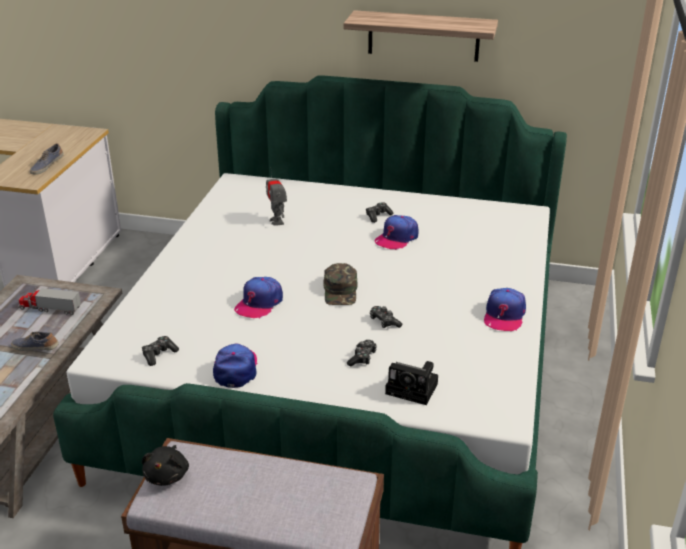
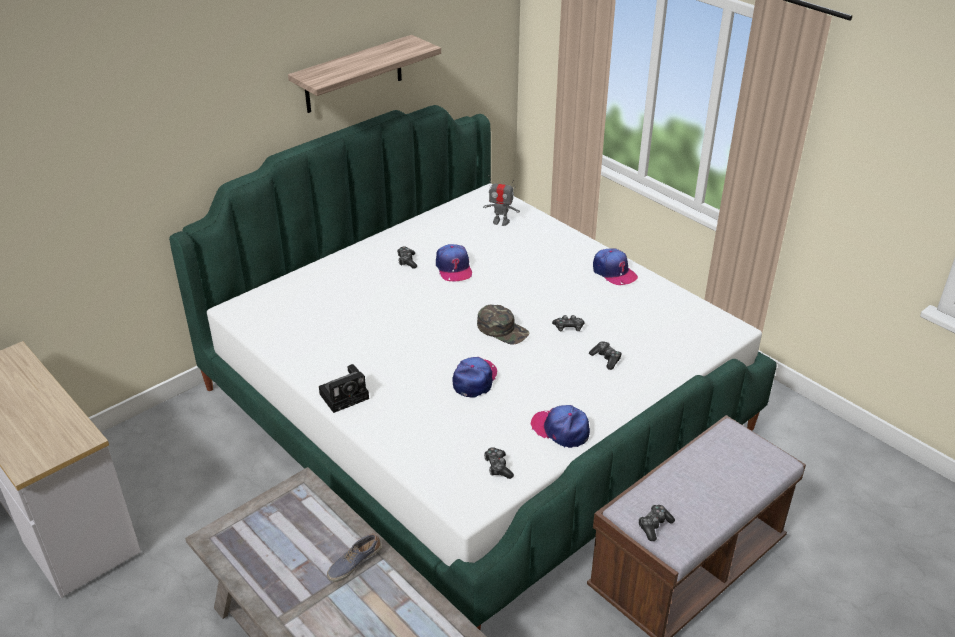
camera: 55 degrees left, 5 degrees up
(47, 166) = (56, 415): shoe -> none
(49, 308) = (288, 531): toy truck -> none
(167, 475) = (654, 526): black plush toy -> game controller
(259, 303) = (475, 379): cap -> cap turned 135 degrees counterclockwise
(277, 221) = (347, 315): toy robot -> toy robot (501, 222)
(414, 389) = (666, 352): camera -> camera (346, 395)

